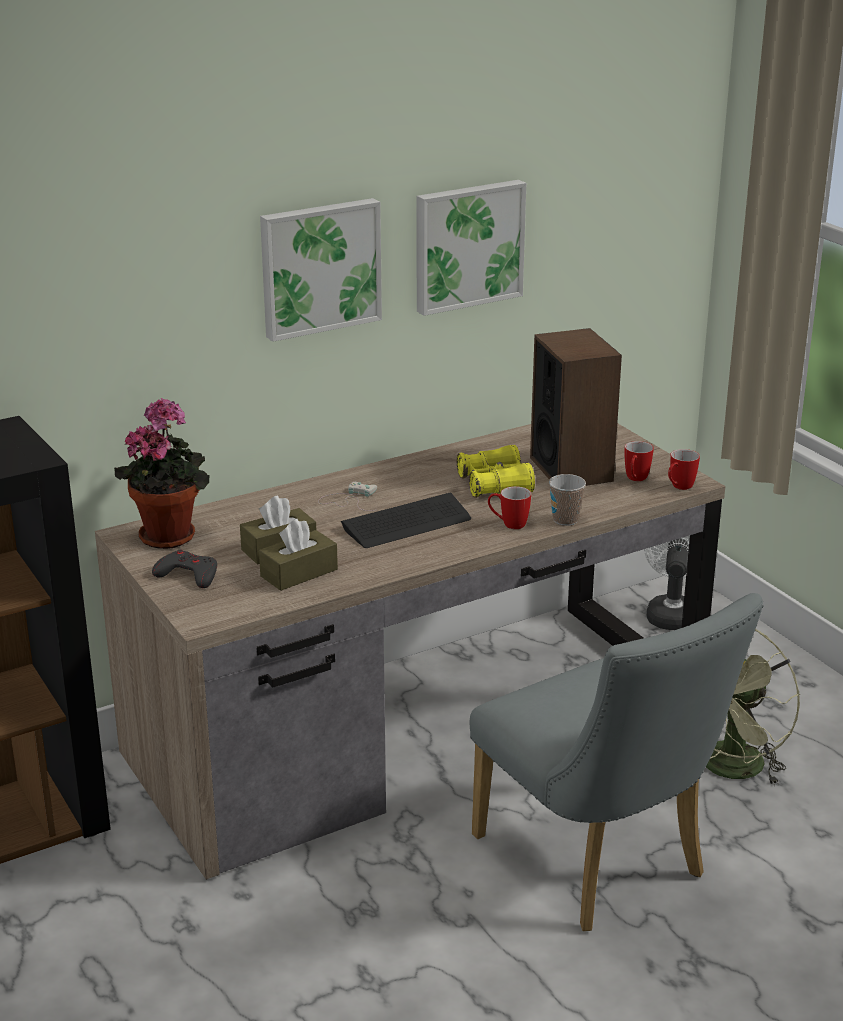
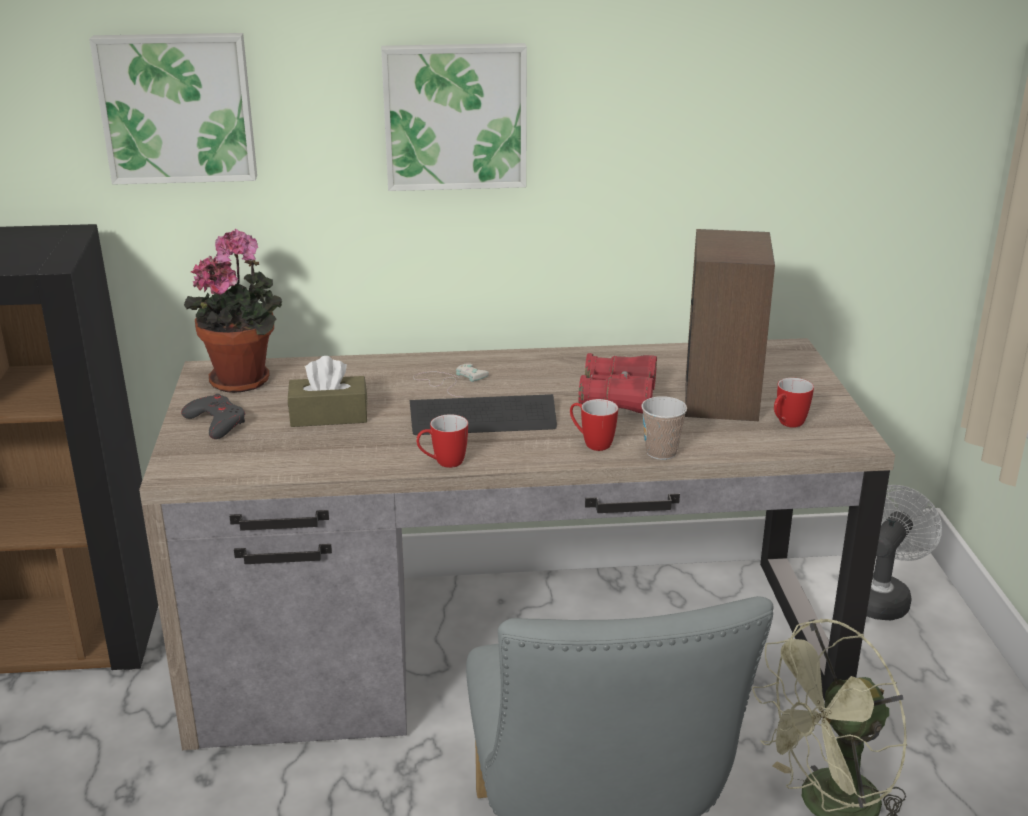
camera: 25 degrees right, 0 degrees up
(299, 573) = (321, 445): brown tissue box -> none
(467, 245) = (648, 117): picture -> picture (177, 107)
(495, 485) = (618, 397): yellow binoculars -> red binoculars
(679, 487) = (833, 444): mug -> mug (442, 463)

